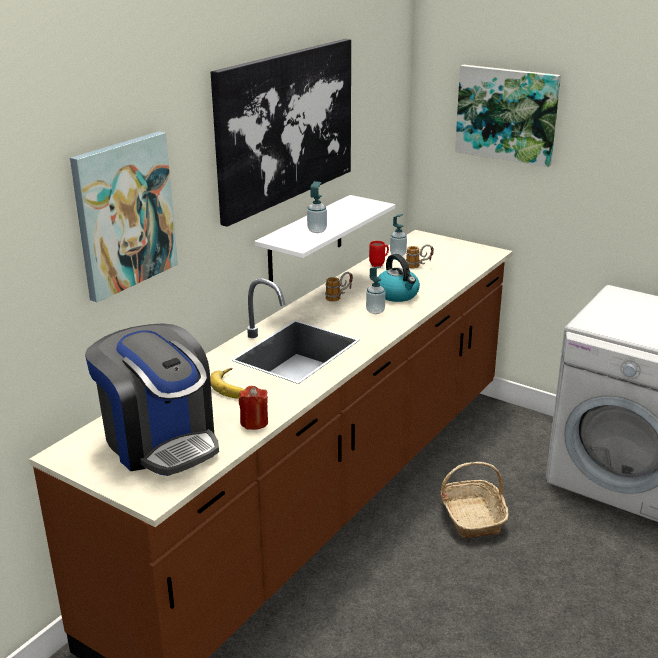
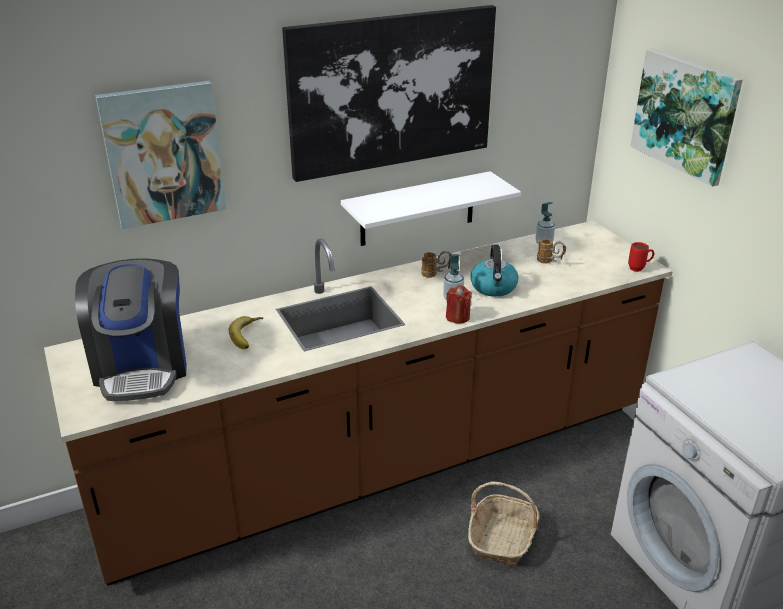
camera: 30 degrees right, 5 degrees up
(254, 422) = (227, 376): red candle -> red candle (457, 317)
(317, 230) = (407, 203): soap dispenser -> none
(379, 264) = (513, 250): red mug -> red mug (639, 268)

